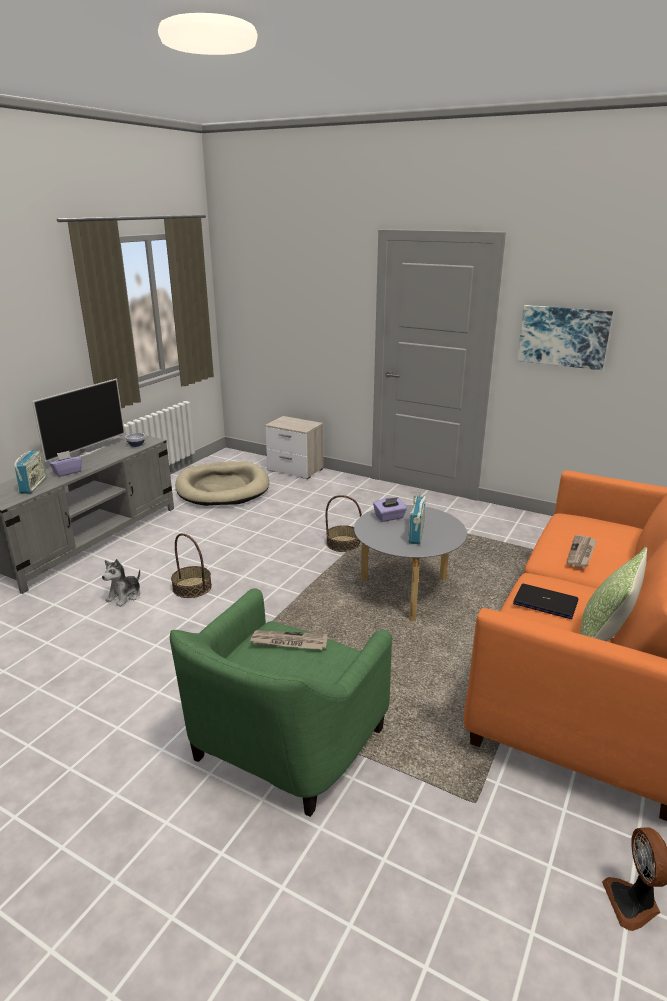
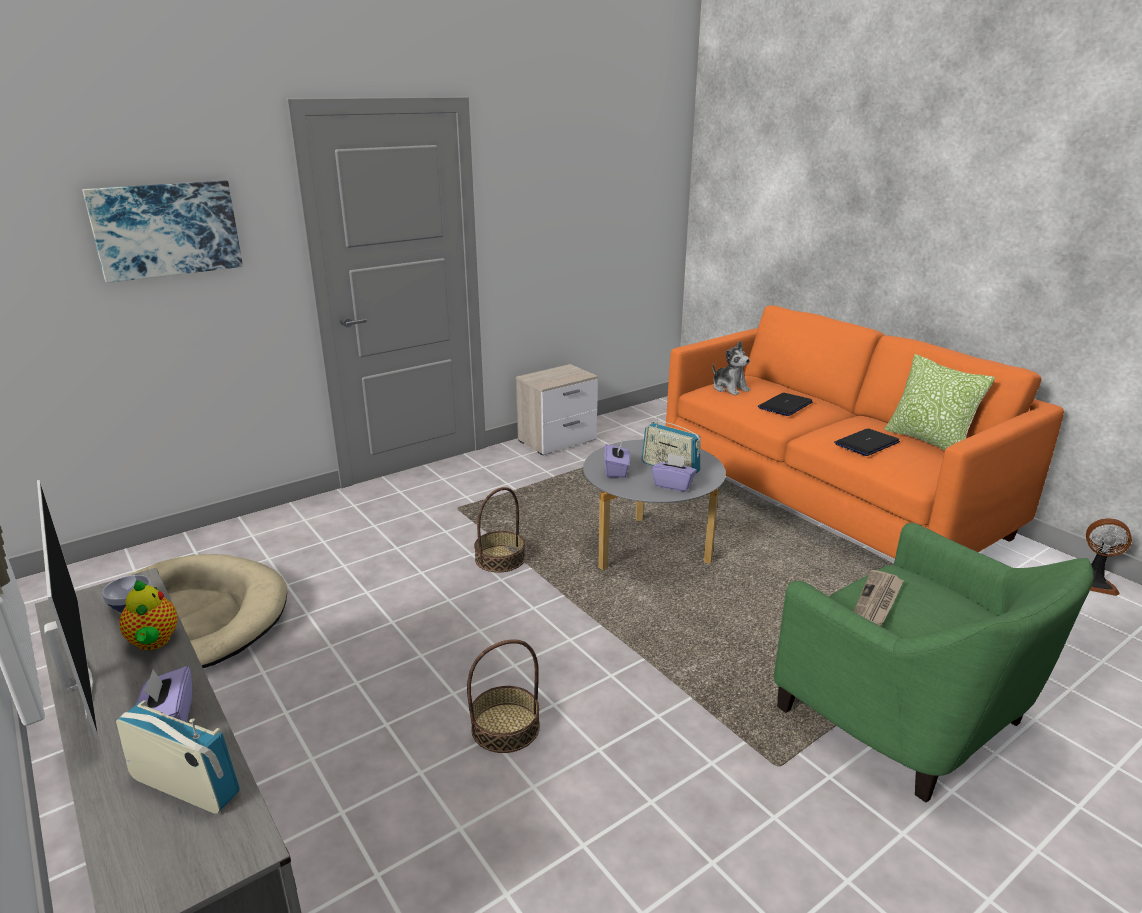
camera: 65 degrees left, 0 degrees up
(113, 456) = (154, 643): none -> teapot
(125, 596) = (471, 821): plush toy -> plush toy (729, 388)
(296, 470) = (224, 536): nightstand -> nightstand (558, 440)
(389, 539) = (673, 485): none -> purple tissue box
(563, 336) = (545, 218): picture -> picture (166, 229)
(581, 553) = (785, 405): newspaper -> laptop

